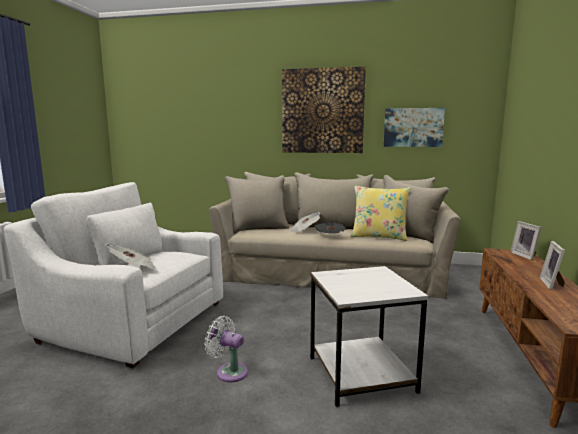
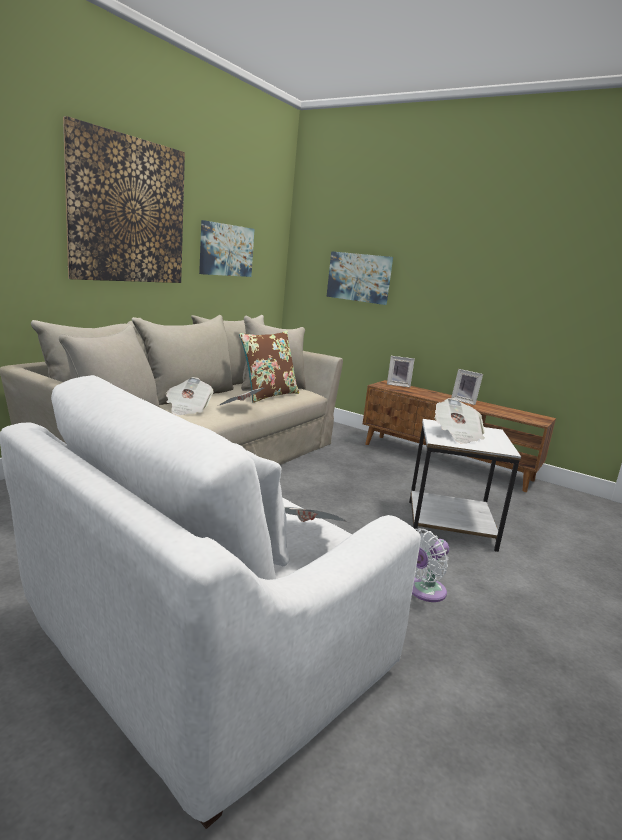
camera: 70 degrees left, 5 degrees up
(357, 279) = (457, 435): none -> newspaper
(379, 236) = (268, 395): yellow pillow -> brown pillow
(529, 139) = (359, 277): none -> picture

